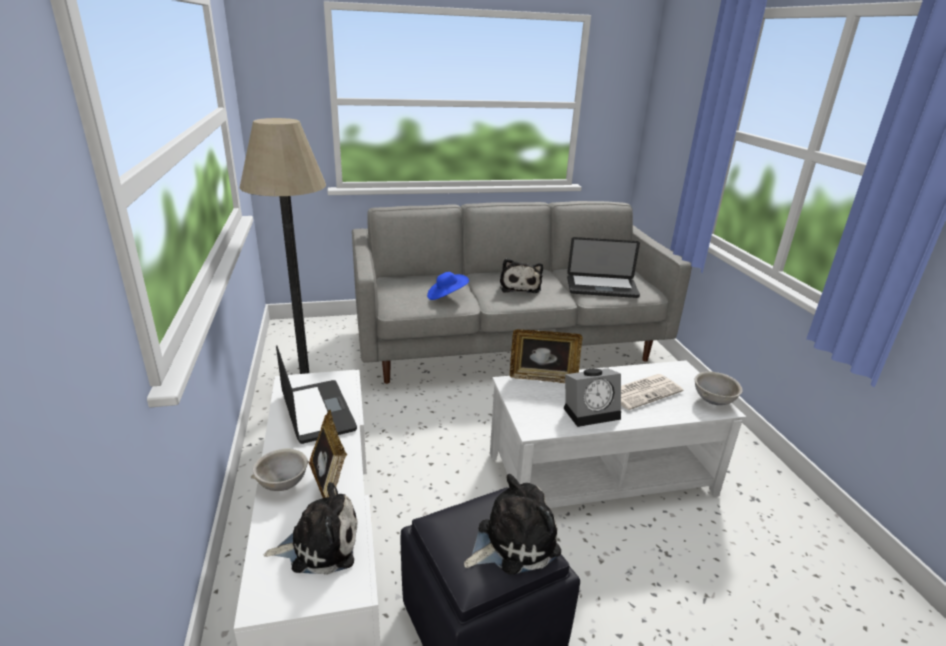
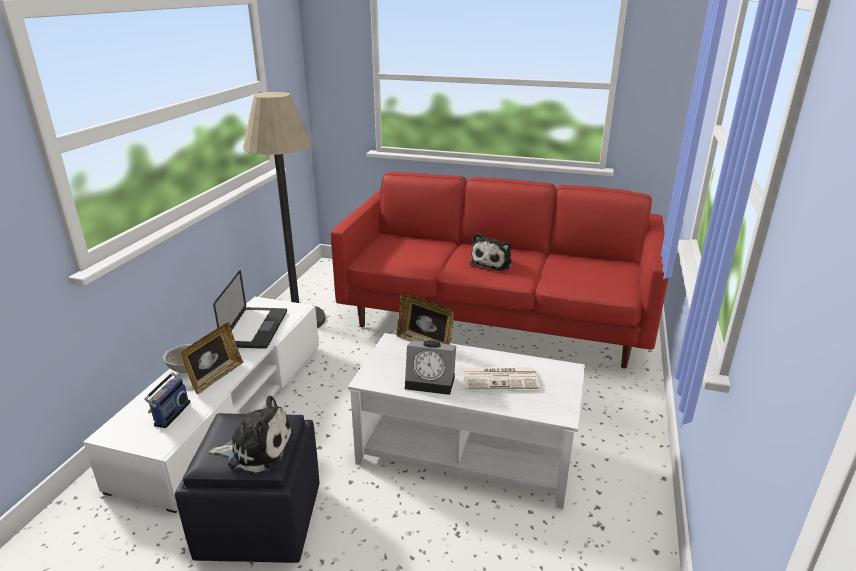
camera: 30 degrees right, 0 degrees up
(320, 545) = (170, 413): plush toy -> radio
(446, 296) = (416, 259): blue hat -> none
(508, 345) = (496, 320): grey sofa -> red sofa
(601, 287) = (575, 278): laptop -> none
(714, 402) = (561, 407): grey bowl -> none

